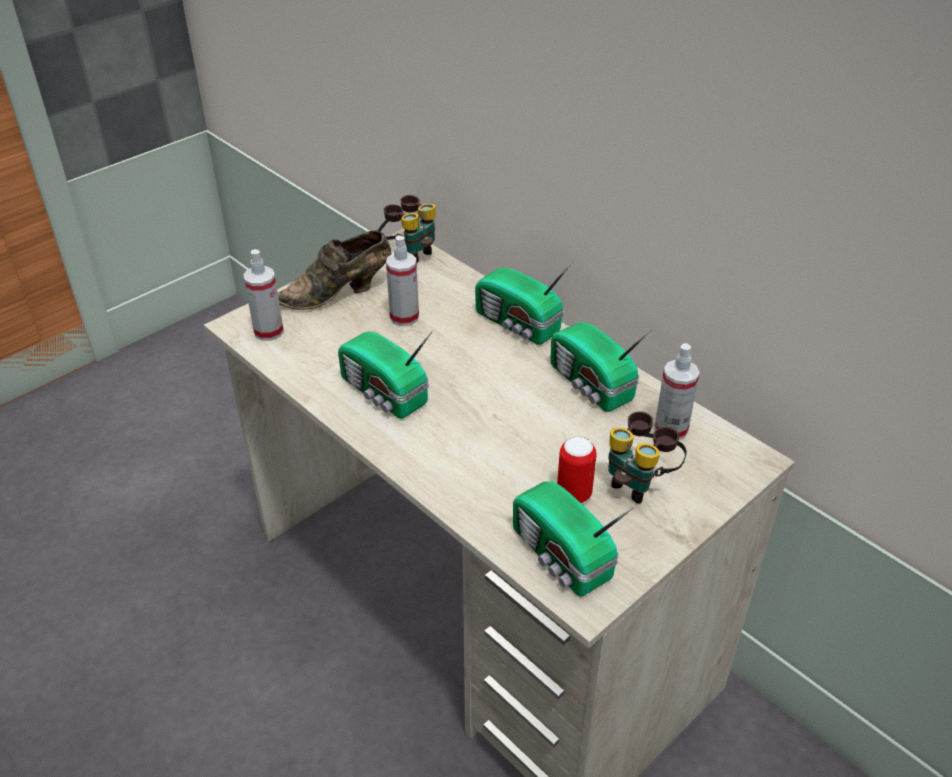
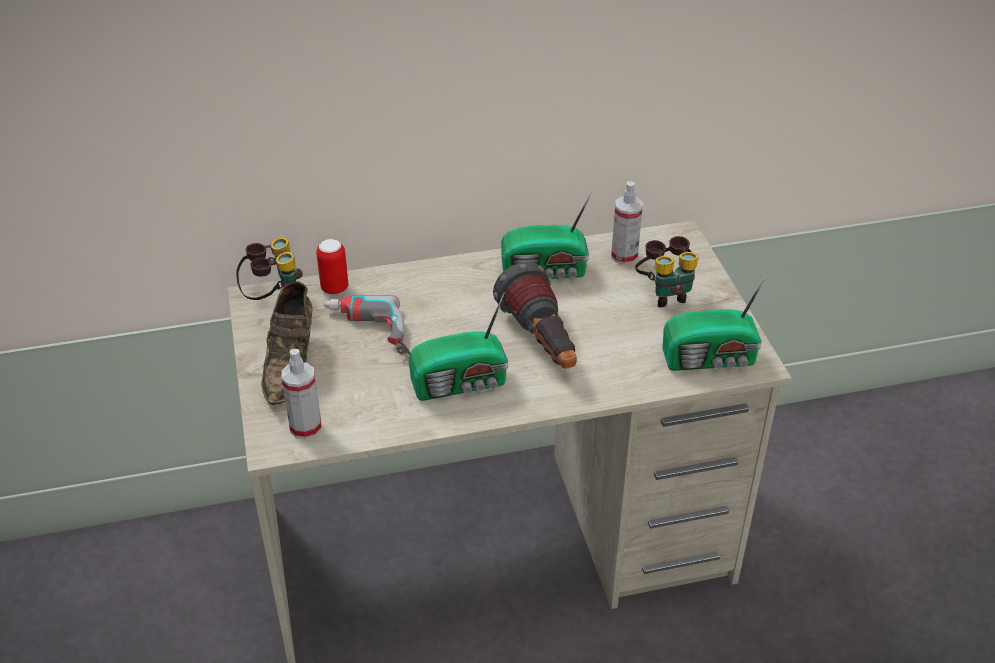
camera: 60 degrees left, 0 degrees up
(404, 317) = (367, 335): spray bottle -> power drill
(479, 422) = (542, 344): none -> flashlight
(518, 324) = (439, 277): radio -> none
(574, 494) = (655, 328): can -> can (334, 288)

